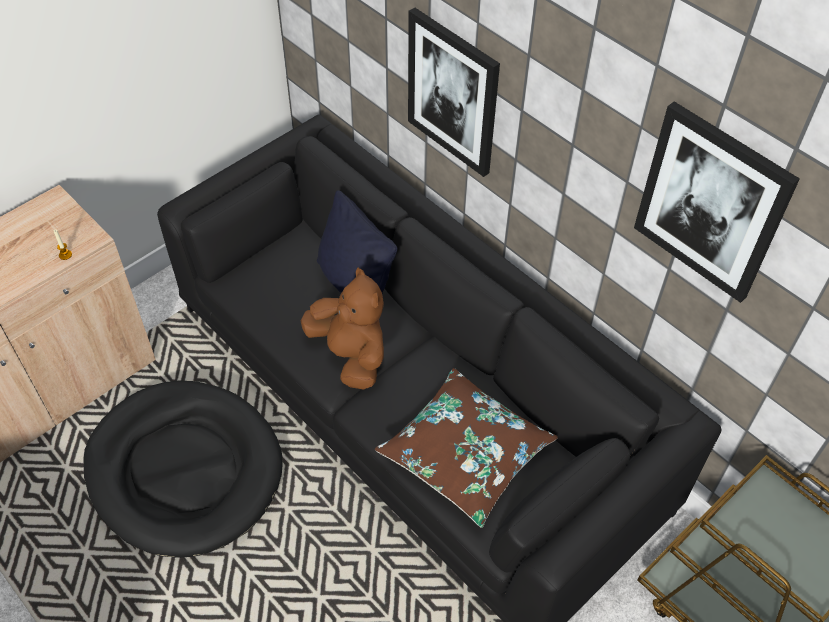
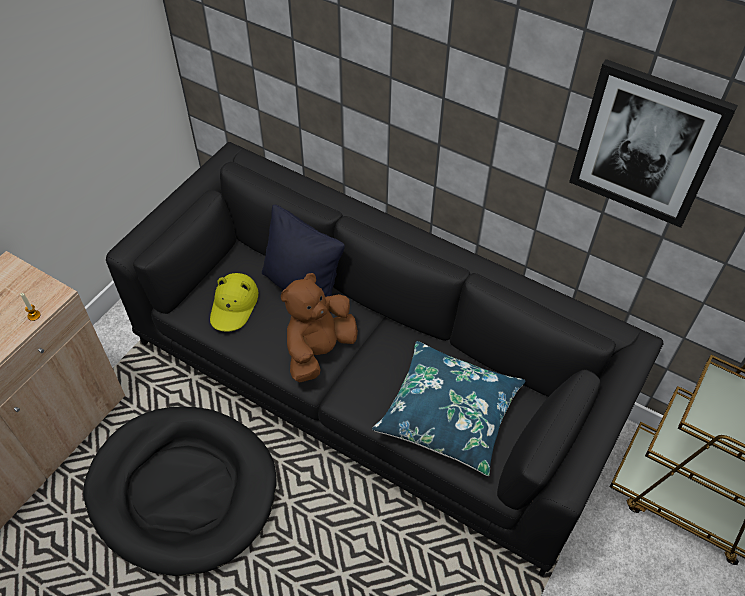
camera: 15 degrees left, 0 degrees up
(278, 289) = (234, 305): none -> yellow hat
(350, 355) = (319, 350): brown plush toy -> brown plush toy turned 90 degrees counterclockwise
(453, 92) = (370, 95): picture -> none
(465, 453) = (448, 414): brown pillow -> blue pillow

